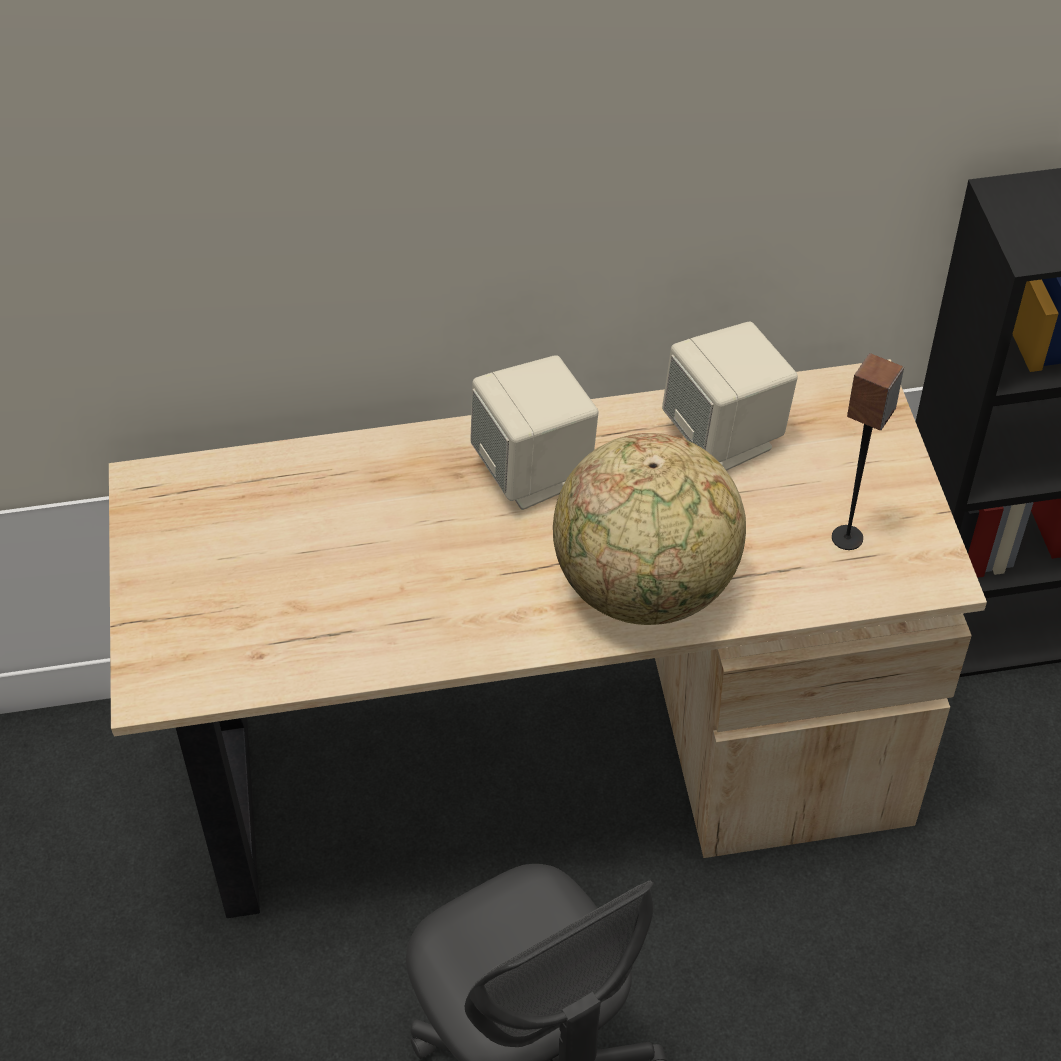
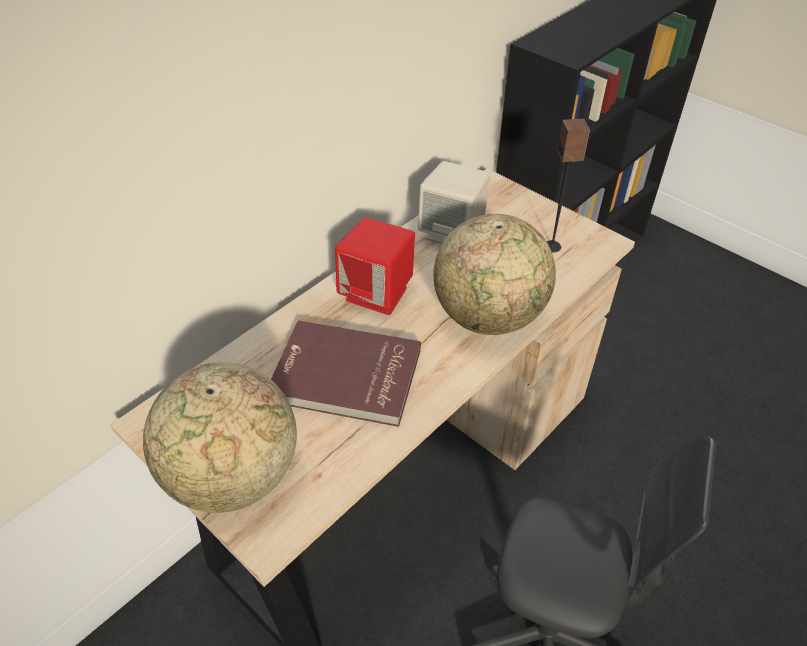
camera: 40 degrees left, 5 degrees down
(176, 600) = (233, 476): none -> globe
(393, 559) = (345, 377): none -> red book
(536, 472) = (377, 294): beige speaker -> red speaker

